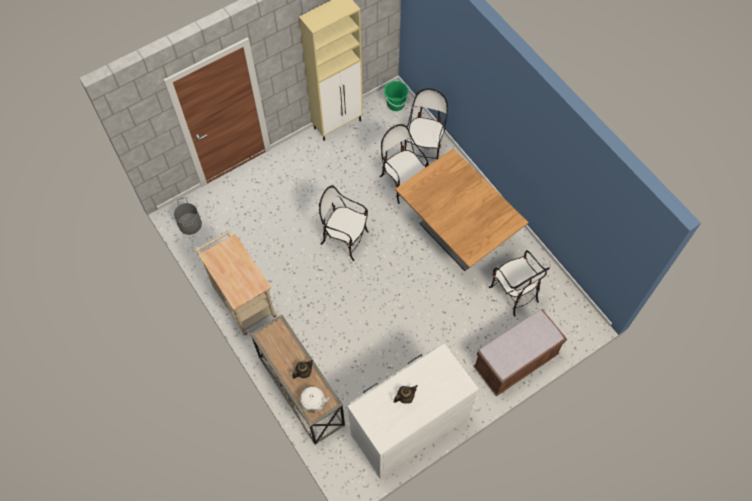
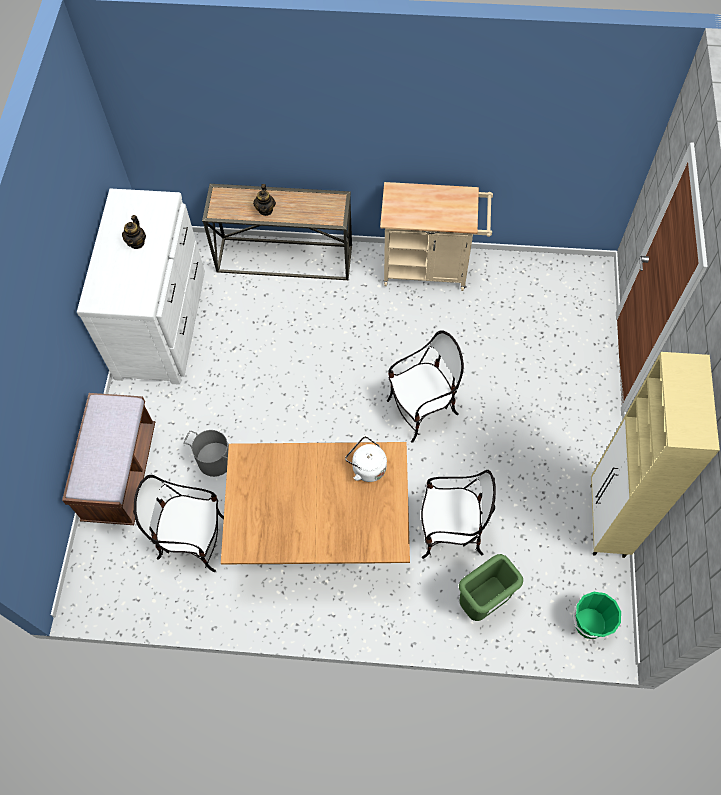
camera: 130 degrees right, 0 degrees up
(190, 224) = (569, 274): grey bucket -> grey bucket (215, 460)
(313, 404) = (226, 198): white kettle -> white kettle (367, 467)
(424, 148) = (483, 602): chair -> green trash can

